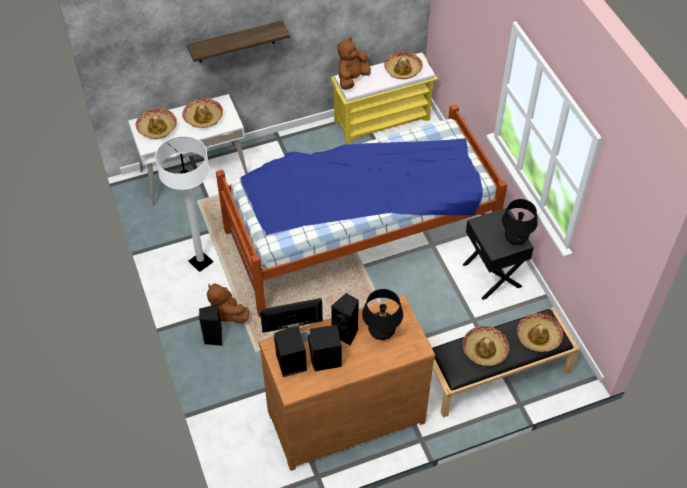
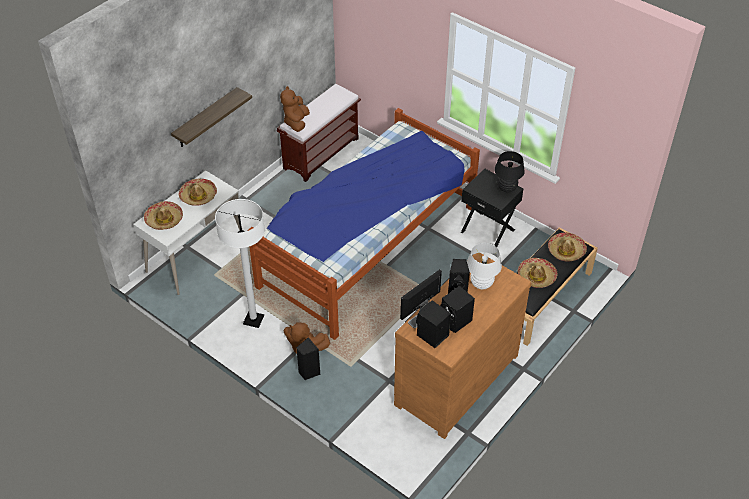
camera: 30 degrees left, 5 degrees down
(381, 332) = (481, 284): black table lamp -> white table lamp
(382, 120) = (321, 153): yellow bench -> brown bench
(403, 69) = (331, 101): hat -> none

